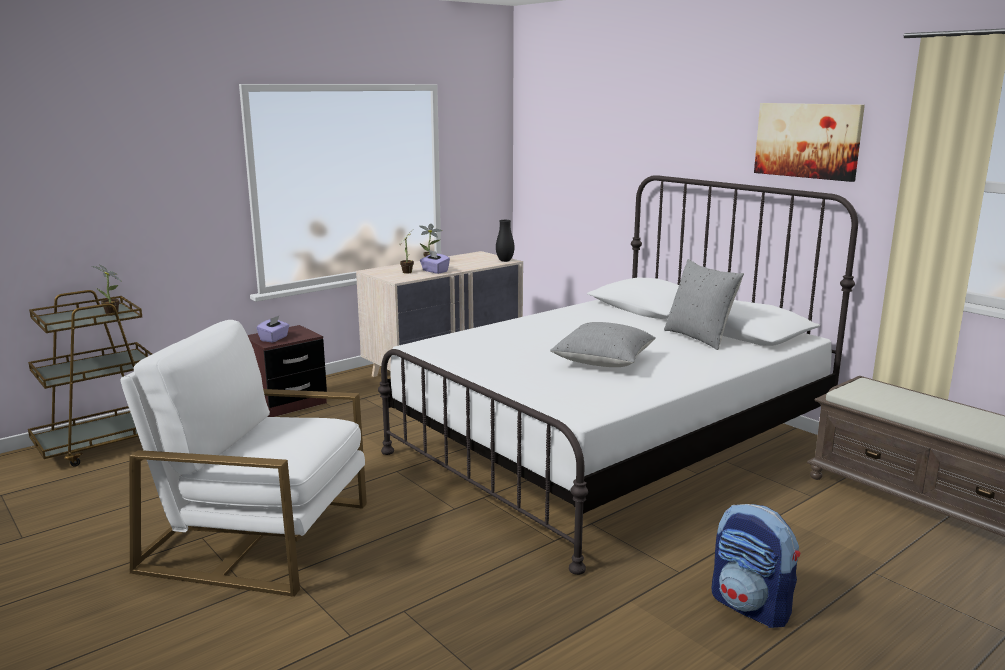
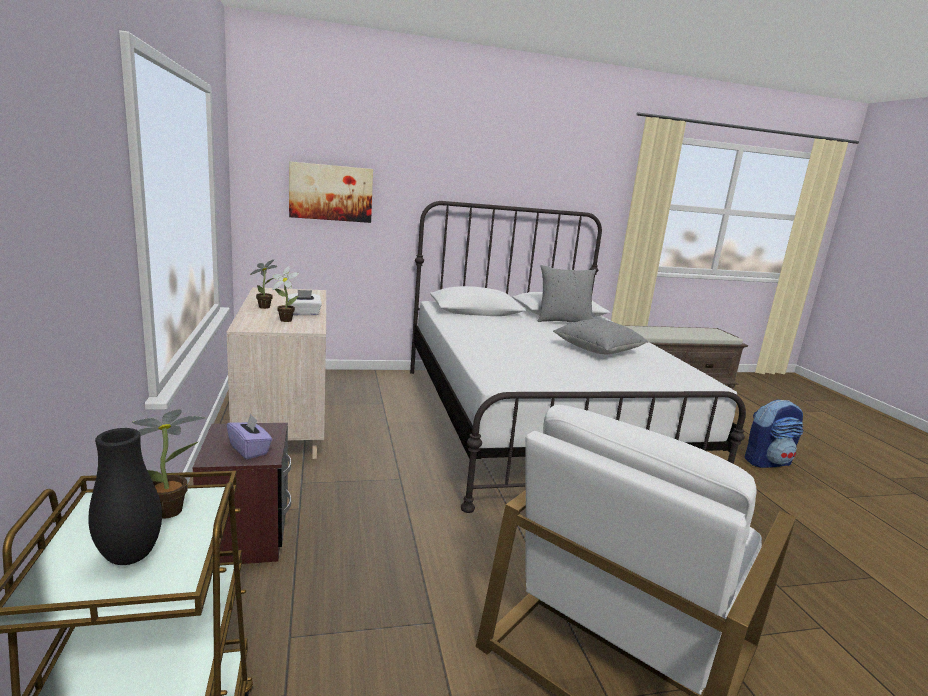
camera: 65 degrees left, 0 degrees up
(434, 271) = (304, 313): purple tissue box -> white tissue box
(505, 261) = (313, 292): black vase -> black vase (130, 556)
(807, 140) = (563, 176): picture -> picture (331, 192)

